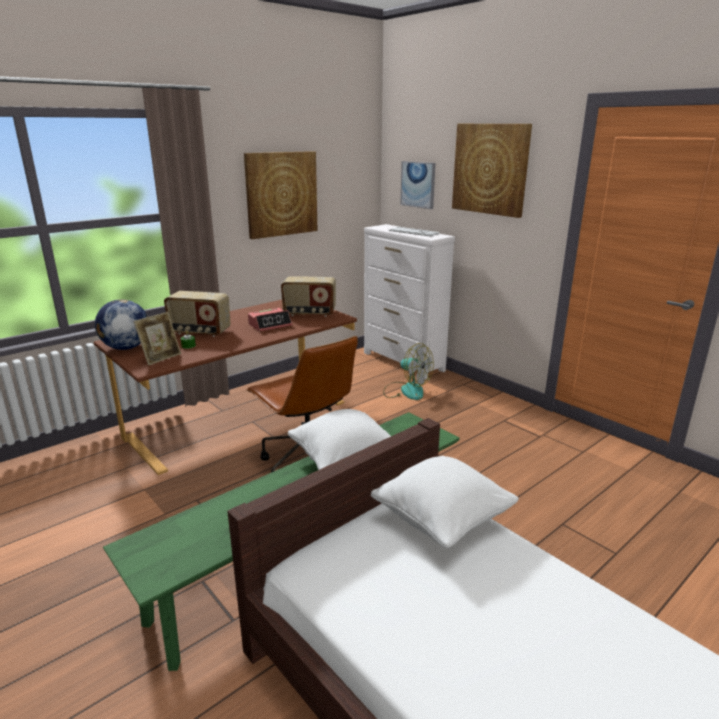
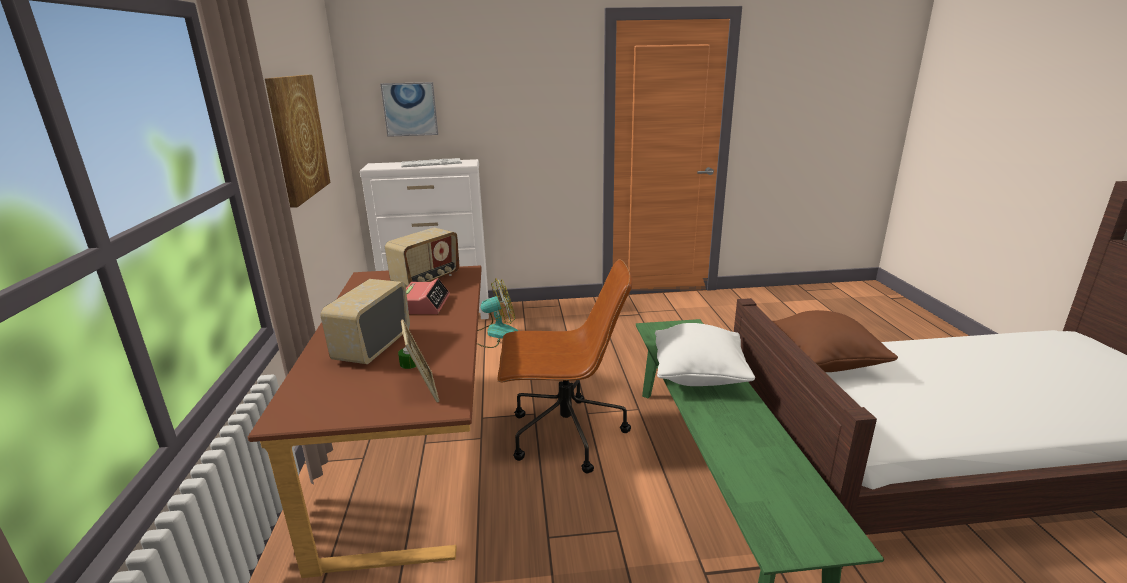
camera: 55 degrees left, 0 degrees up
(126, 348) = (336, 410): globe -> none
(200, 332) = (372, 347): radio -> radio turned 150 degrees clockwise
(442, 521) = (825, 362): white pillow -> brown pillow
(490, 169) = (510, 83): picture -> none

